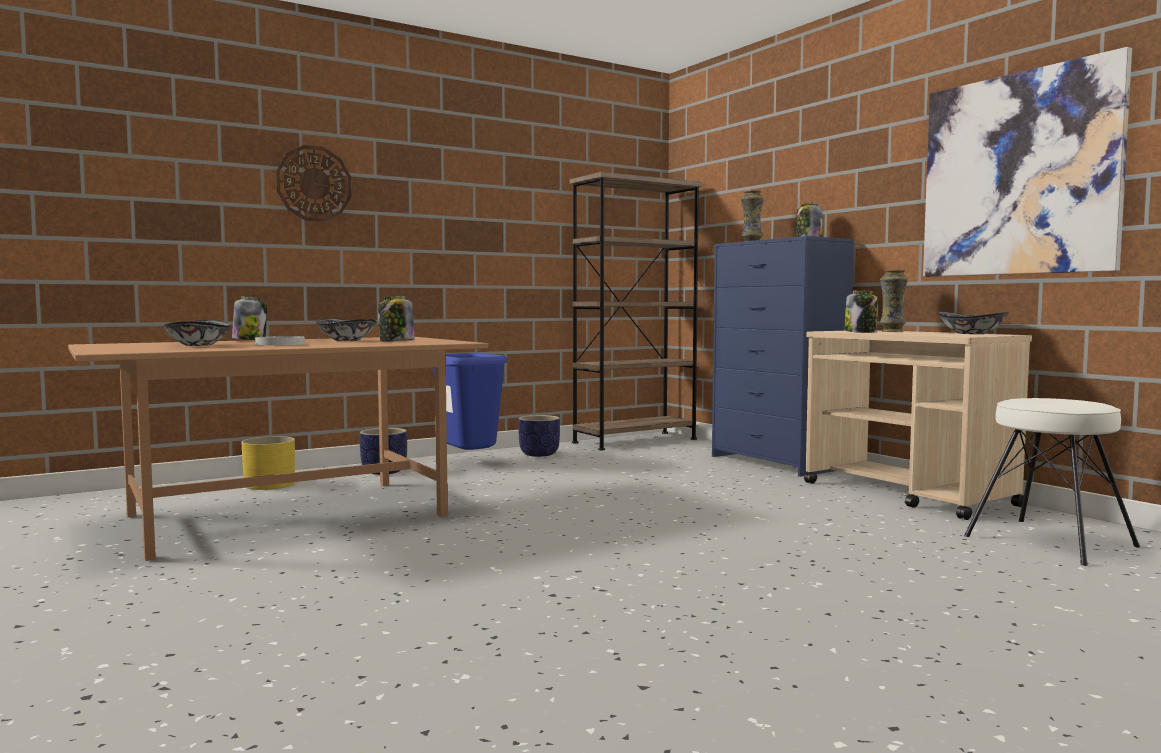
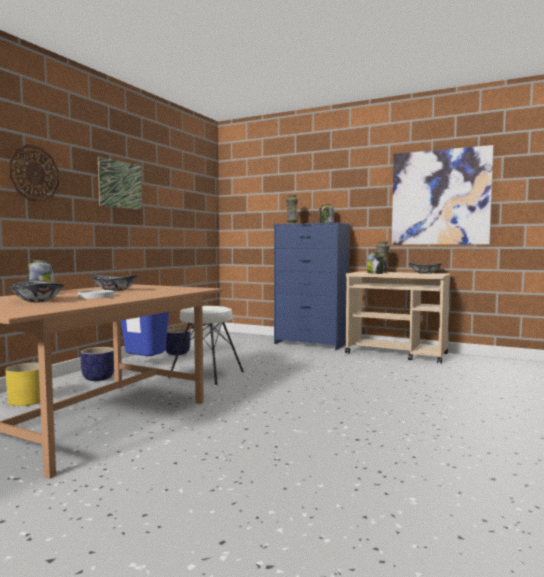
camera: 30 degrees left, 0 degrees up
(396, 341) = (160, 290): jar -> none
(459, 191) = (120, 184): none -> picture
(635, 441) = (215, 338): brown bookcase -> none
(1050, 541) = (486, 368): white stool -> white stool (207, 374)

